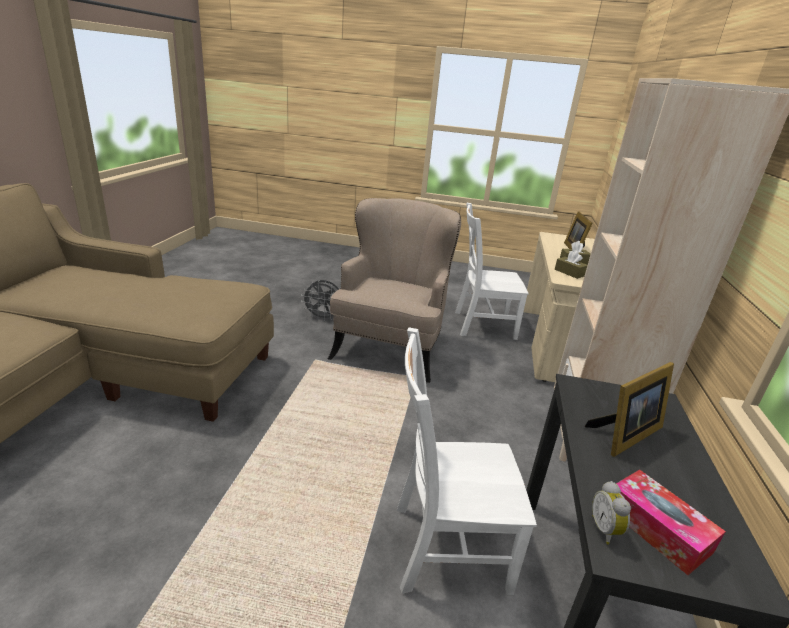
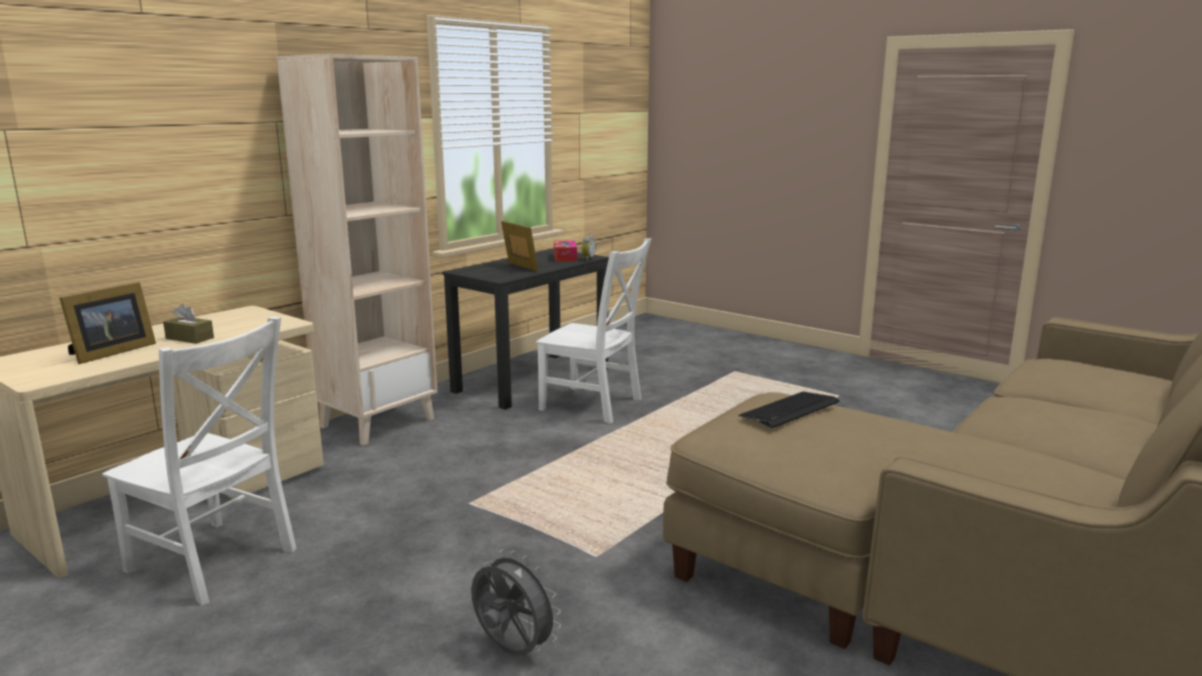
camera: 150 degrees left, 10 degrees down
(196, 301) = (789, 410): none -> keyboard
(390, 348) = (452, 551): beige armchair -> none
(569, 272) = (251, 328): brown tissue box -> none
(625, 435) = (518, 268): picture frame -> picture frame turned 60 degrees clockwise

